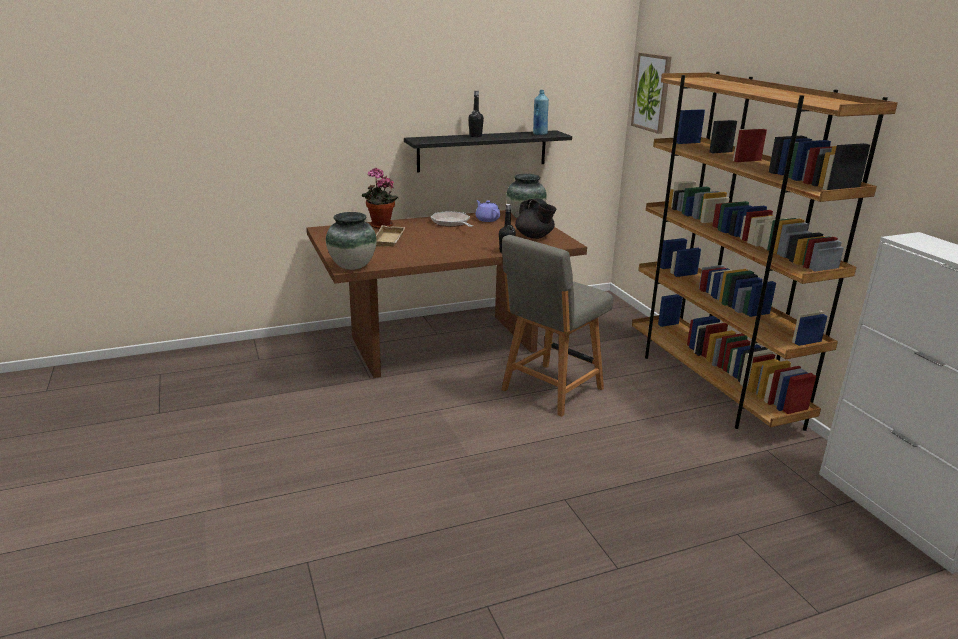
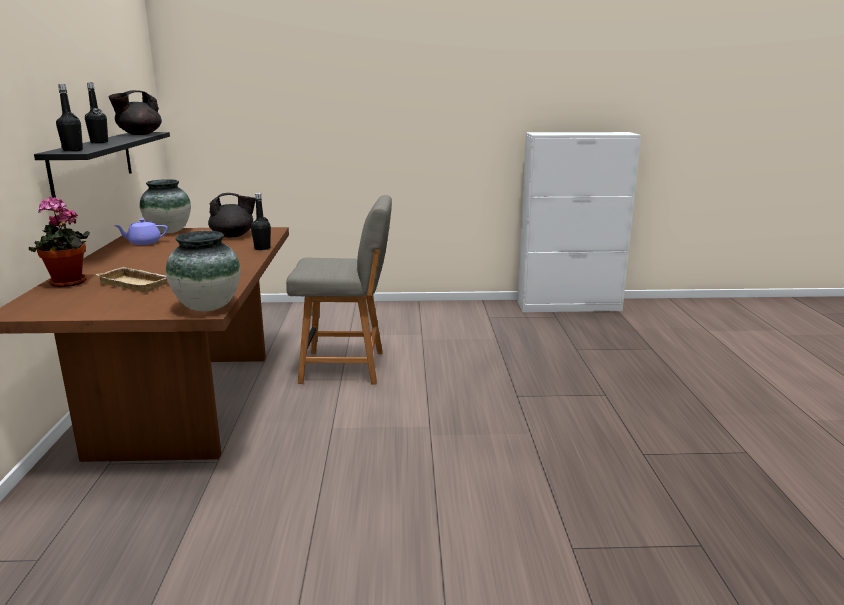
camera: 70 degrees left, 5 degrees down
(425, 139) = (73, 150): none -> black bottle
(452, 223) = (128, 255): frying pan -> none
(539, 134) = (139, 134): blue bottle -> black teapot
(550, 390) = (346, 367): grey chair -> grey chair turned 60 degrees counterclockwise
(652, 92) = (198, 82): picture -> none
(712, 385) = (394, 310): brown bookcase -> none

